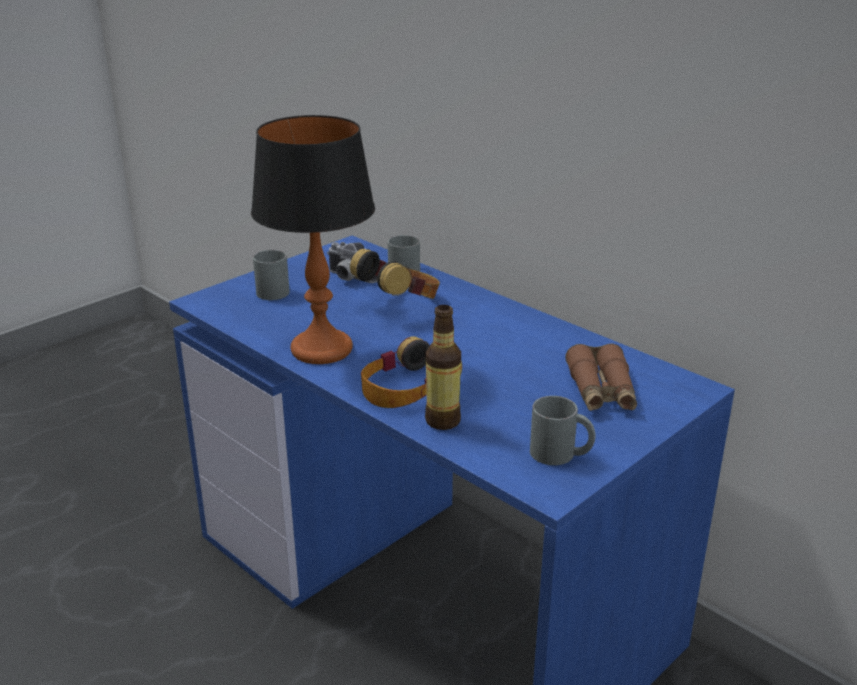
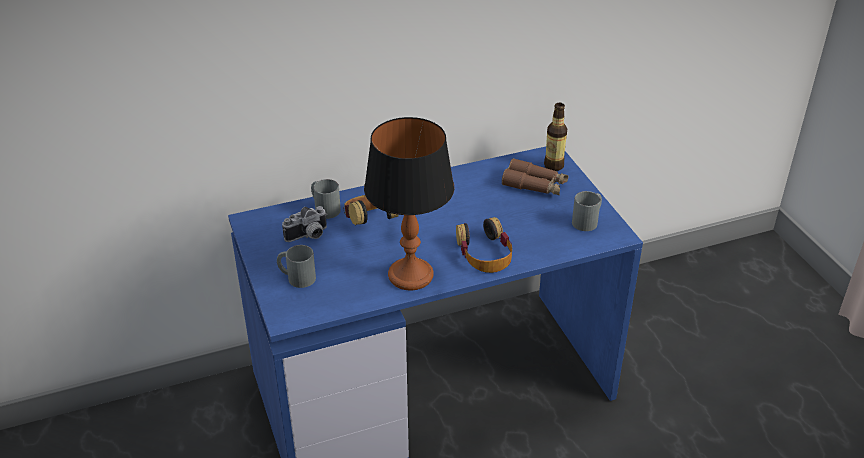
camera: 65 degrees left, 10 degrees up
(442, 421) = (531, 250): bottle -> bottle (554, 166)

